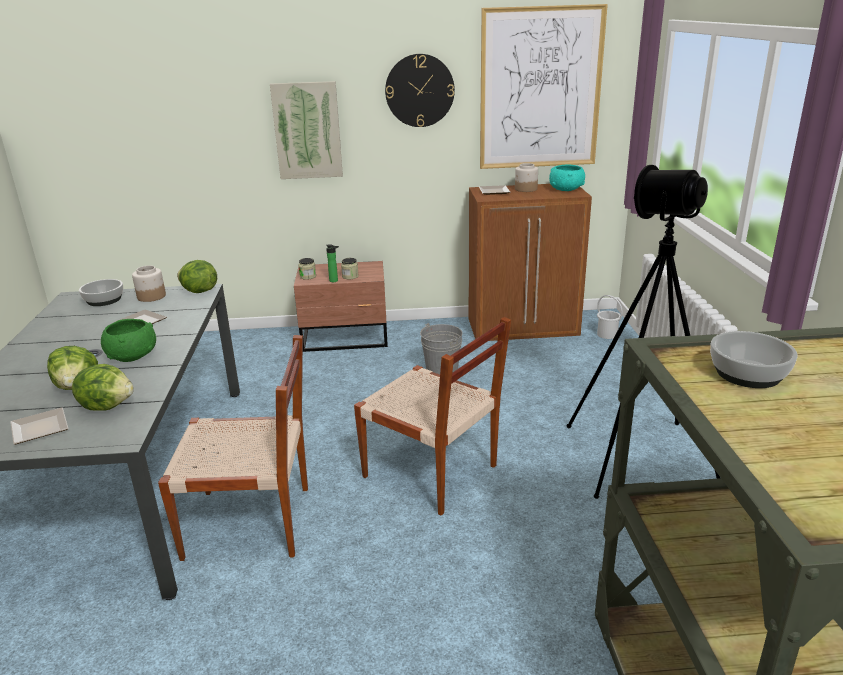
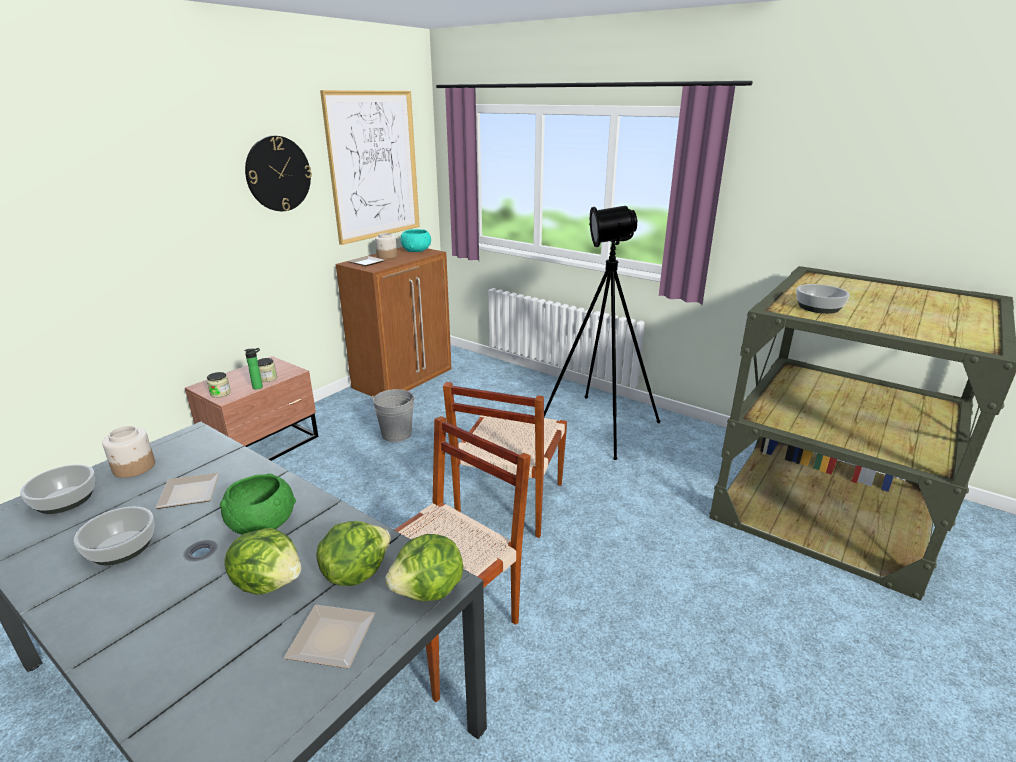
camera: 50 degrees left, 0 degrees up
(75, 334) = (121, 547): none -> bowl
(199, 291) = (190, 438): lettuce -> lettuce (429, 591)
(307, 130) = (167, 229): picture -> none
(432, 474) = (509, 503): chair -> chair turned 120 degrees clockwise
(607, 334) = (466, 361): white bucket -> none

